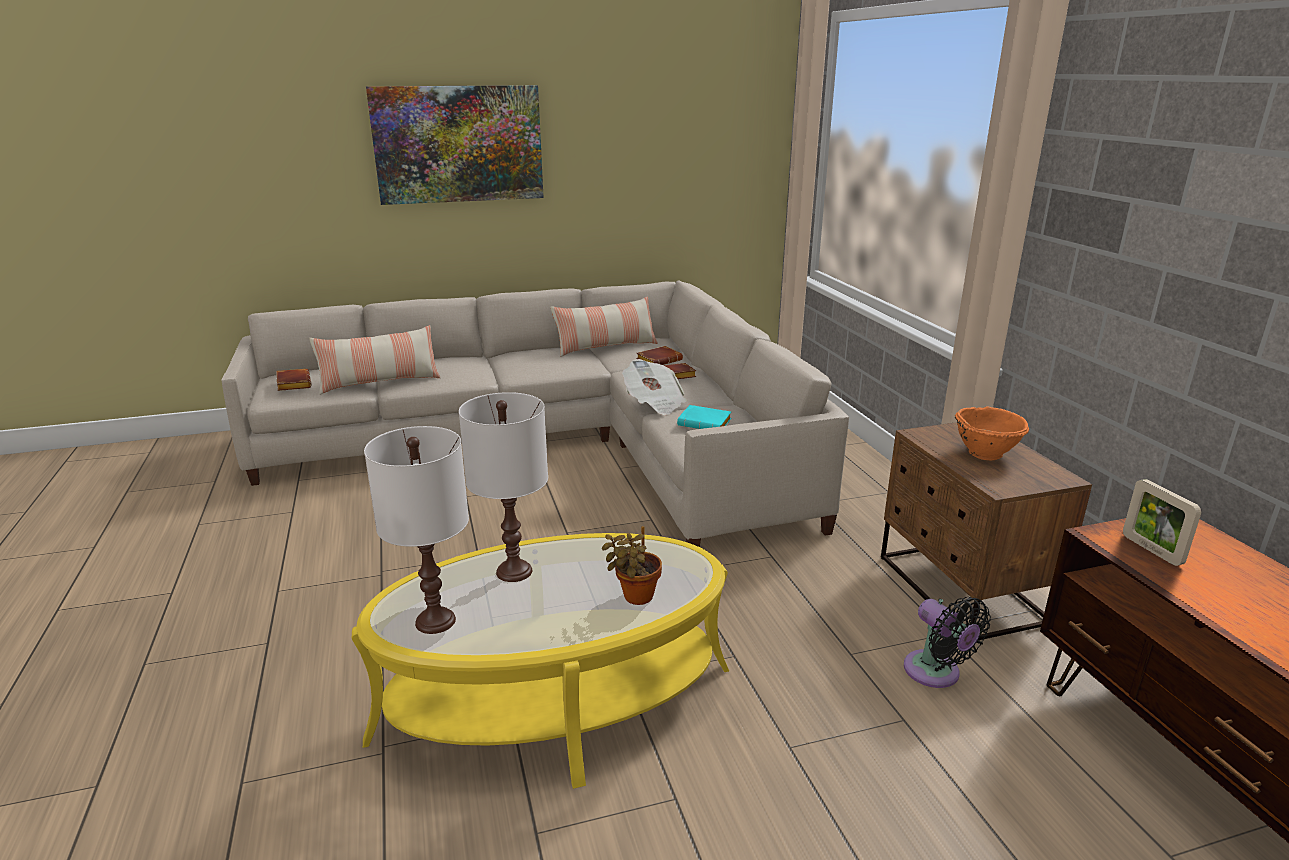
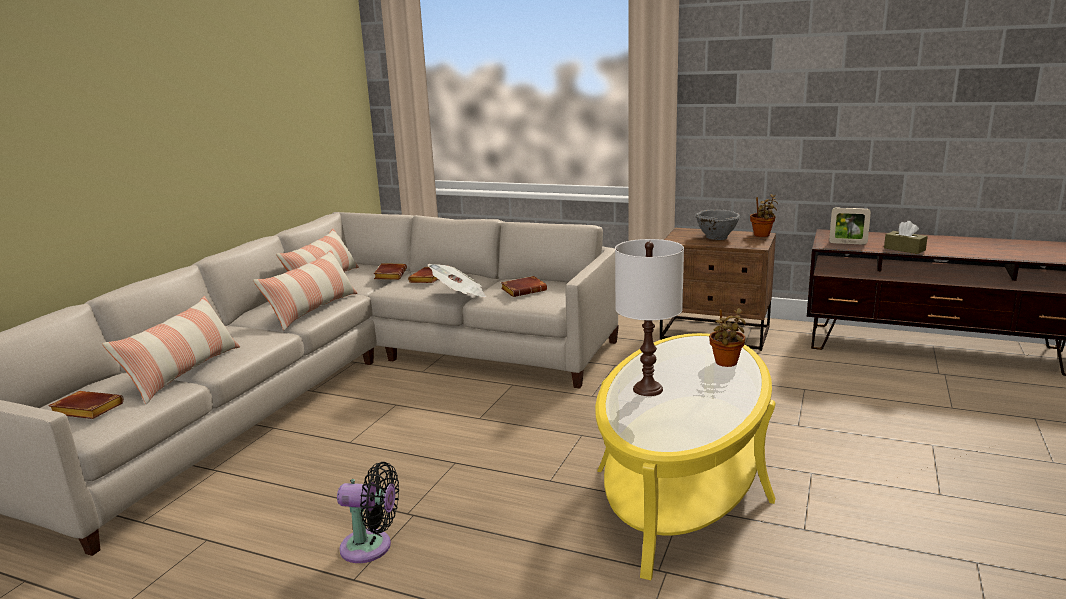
camera: 50 degrees left, 5 degrees down
(436, 621) = (683, 427): white table lamp -> none
(458, 144) = (131, 102): picture -> none
(543, 368) = (313, 310): none -> pillow
(706, 423) = (524, 290): turquoise book -> brown book
(936, 673) = (776, 367): black fan -> black fan (371, 547)
(985, 453) = (716, 237): orange bowl -> grey bowl
(1057, 478) = (762, 235): none -> potted plant
(1221, 608) = (904, 249): none -> brown tissue box

